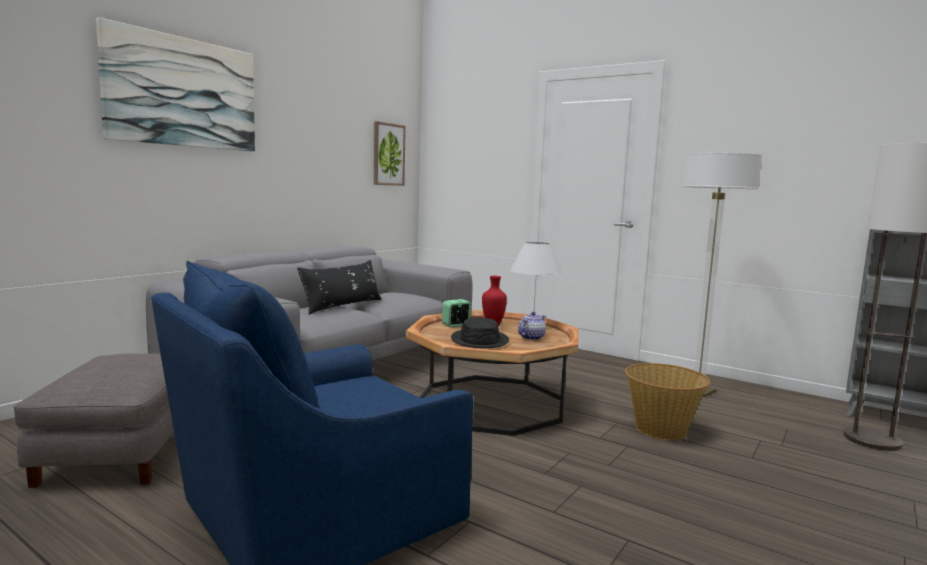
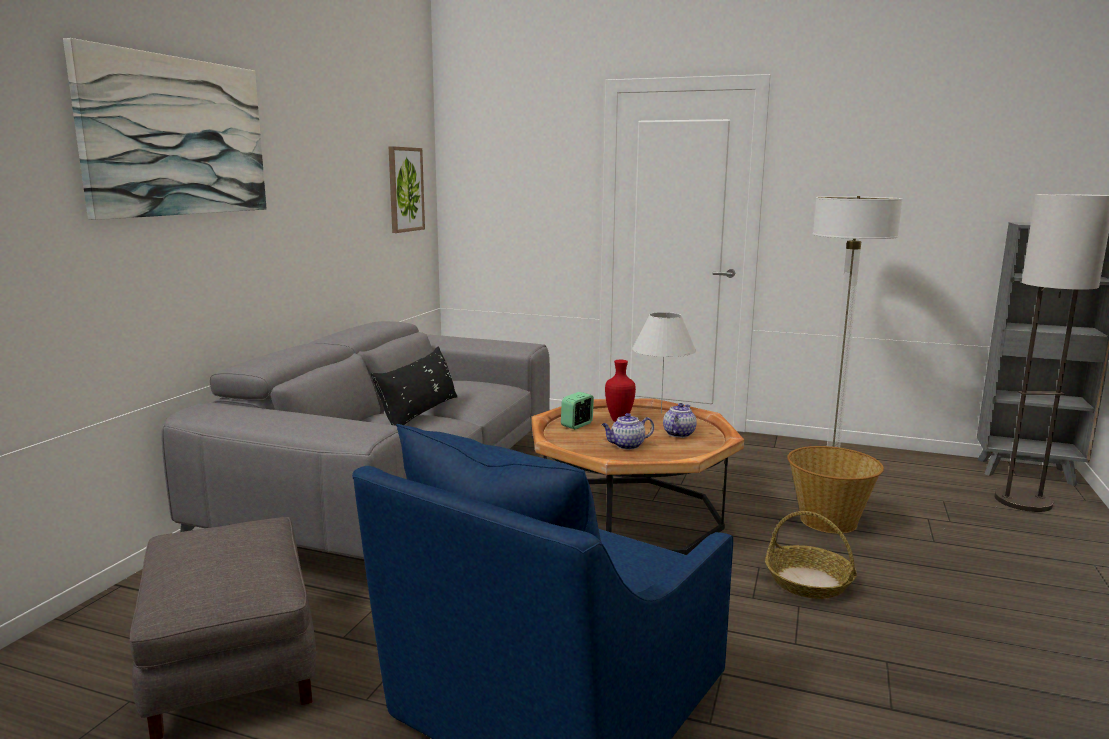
camera: 15 degrees left, 5 degrees up
(479, 340) = (626, 446): black hat -> teapot
(605, 470) = (809, 582): none -> basket

